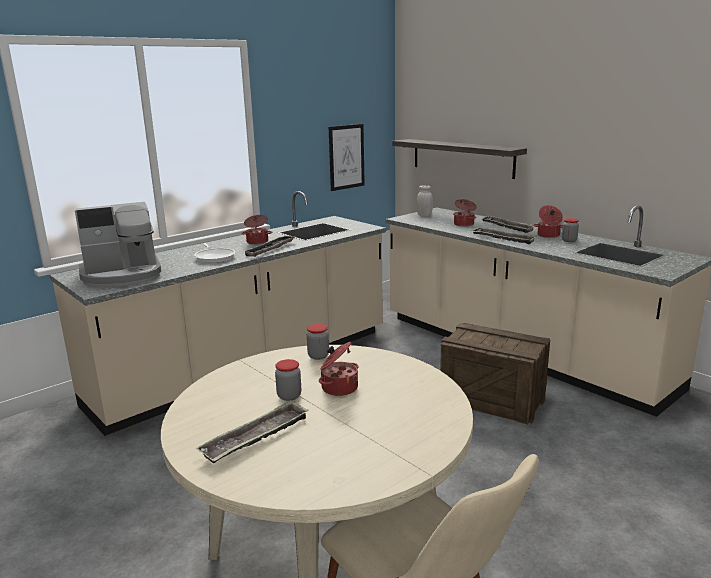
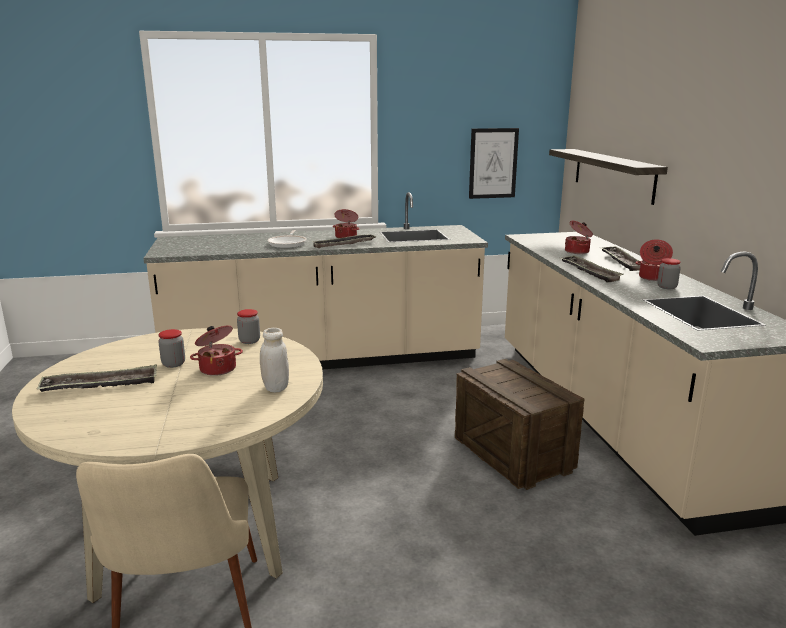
camera: 30 degrees right, 0 degrees up
(122, 275) = (199, 245): coffee machine -> none
(424, 216) = (552, 237): white jar -> white jar (276, 387)

